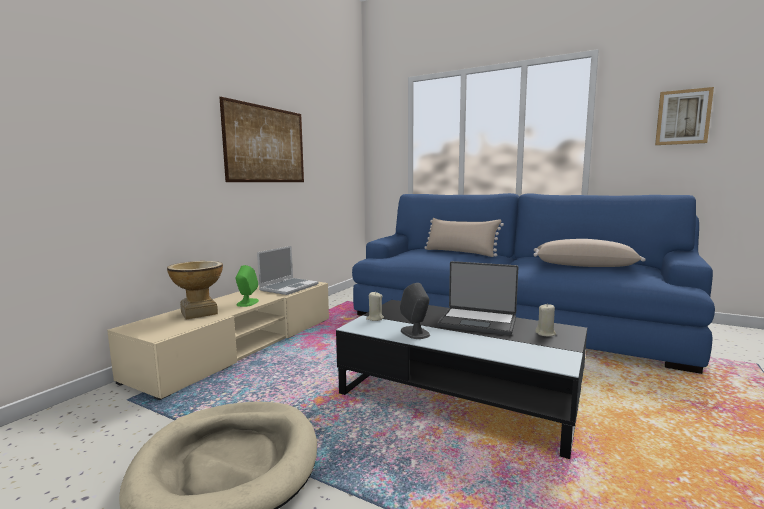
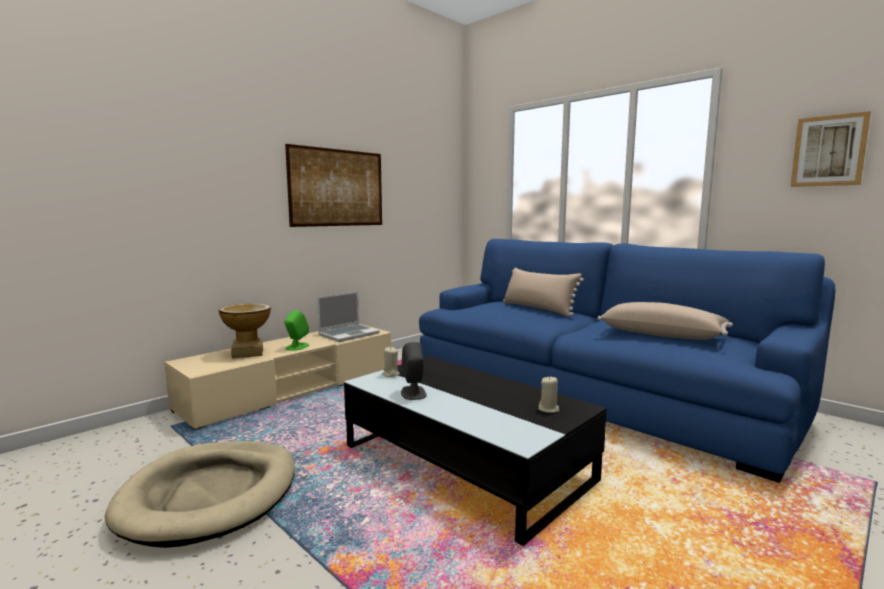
camera: 15 degrees right, 0 degrees up
(478, 322) = (490, 389): laptop -> none

